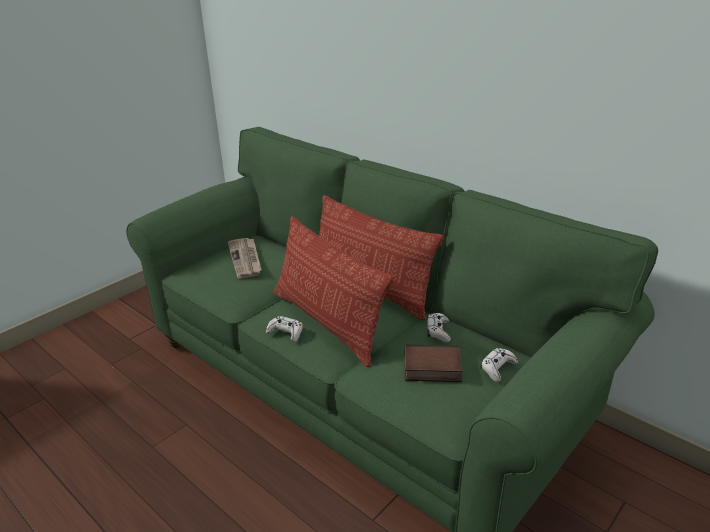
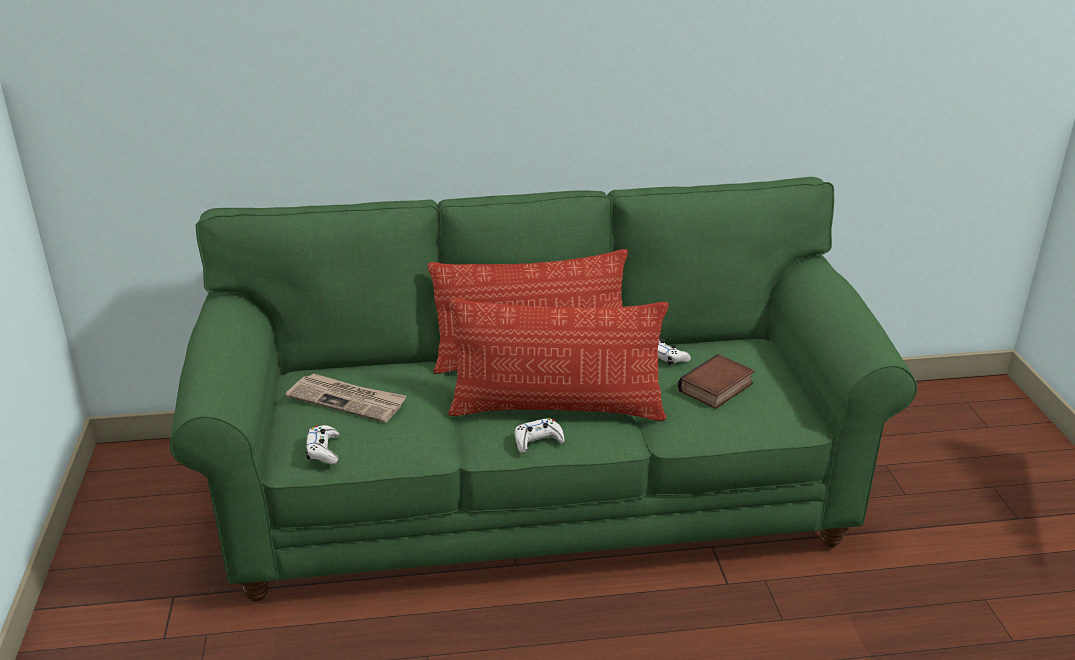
camera: 50 degrees left, 0 degrees up
(498, 368) = (756, 358): white game controller -> white game controller (323, 450)

